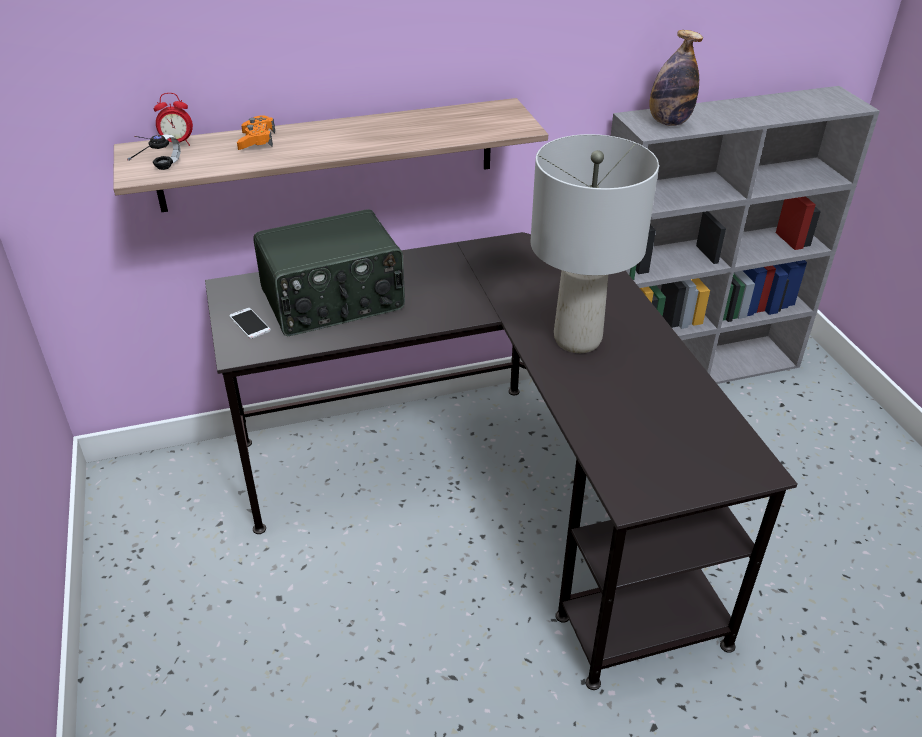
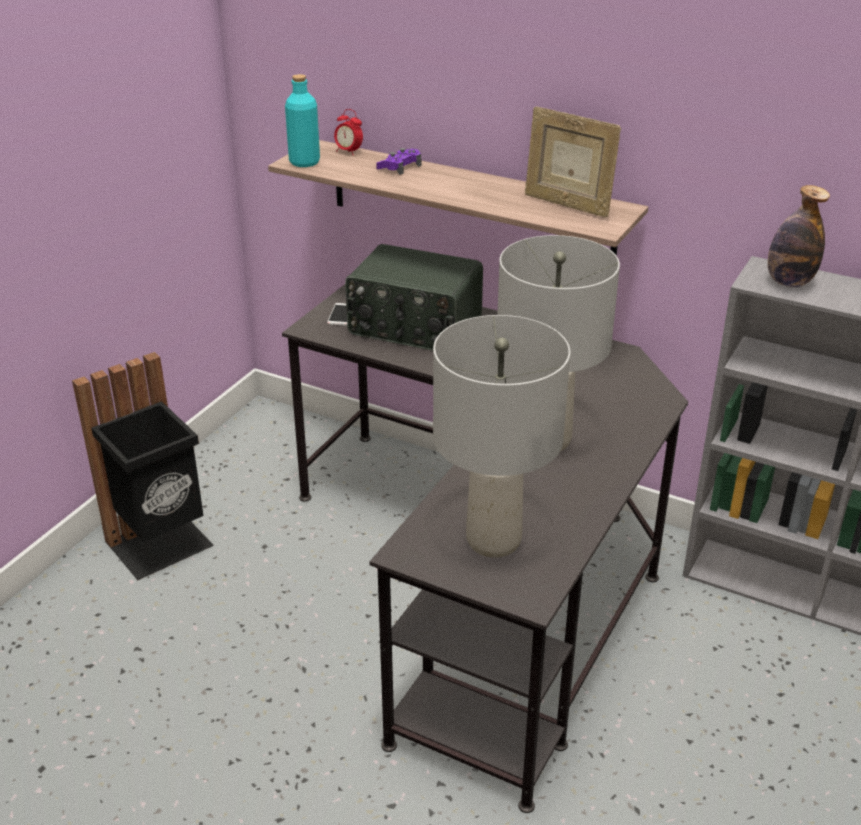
camera: 45 degrees right, 5 degrees down
(150, 170) = (304, 162): headphones -> turquoise bottle
(176, 669) = (162, 546): none -> black trash can
(257, 140) = (399, 167): orange game controller -> purple game controller
(460, 119) = (567, 205): none -> picture frame
(669, 443) = (494, 541): none -> grey table lamp

